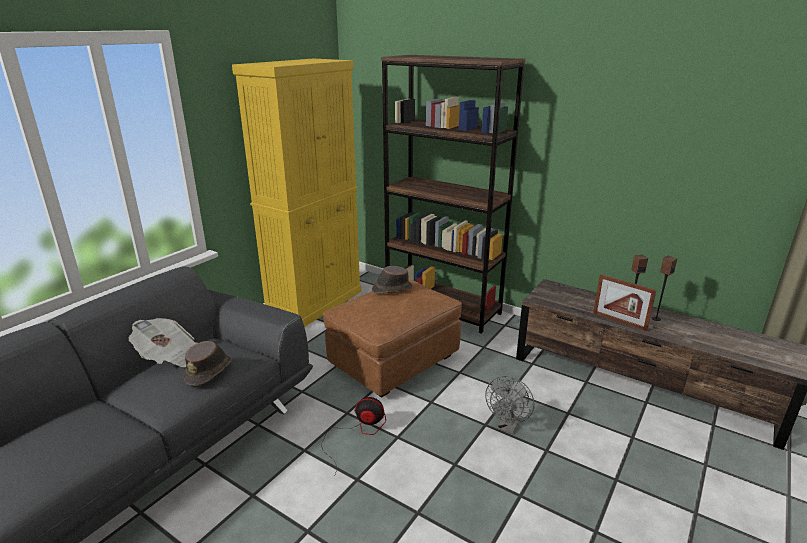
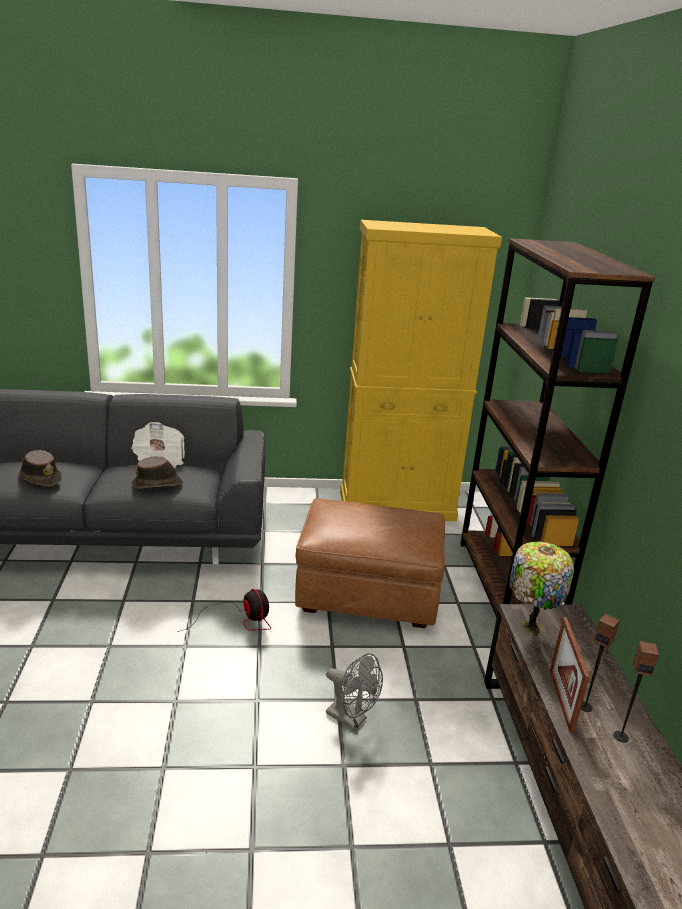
camera: 50 degrees right, 0 degrees up
(391, 289) = (394, 512): brown hat -> brown hat (40, 478)
(508, 427) = (351, 719): grey fan -> grey fan turned 135 degrees counterclockwise
(551, 301) = (530, 626): none -> table lamp

